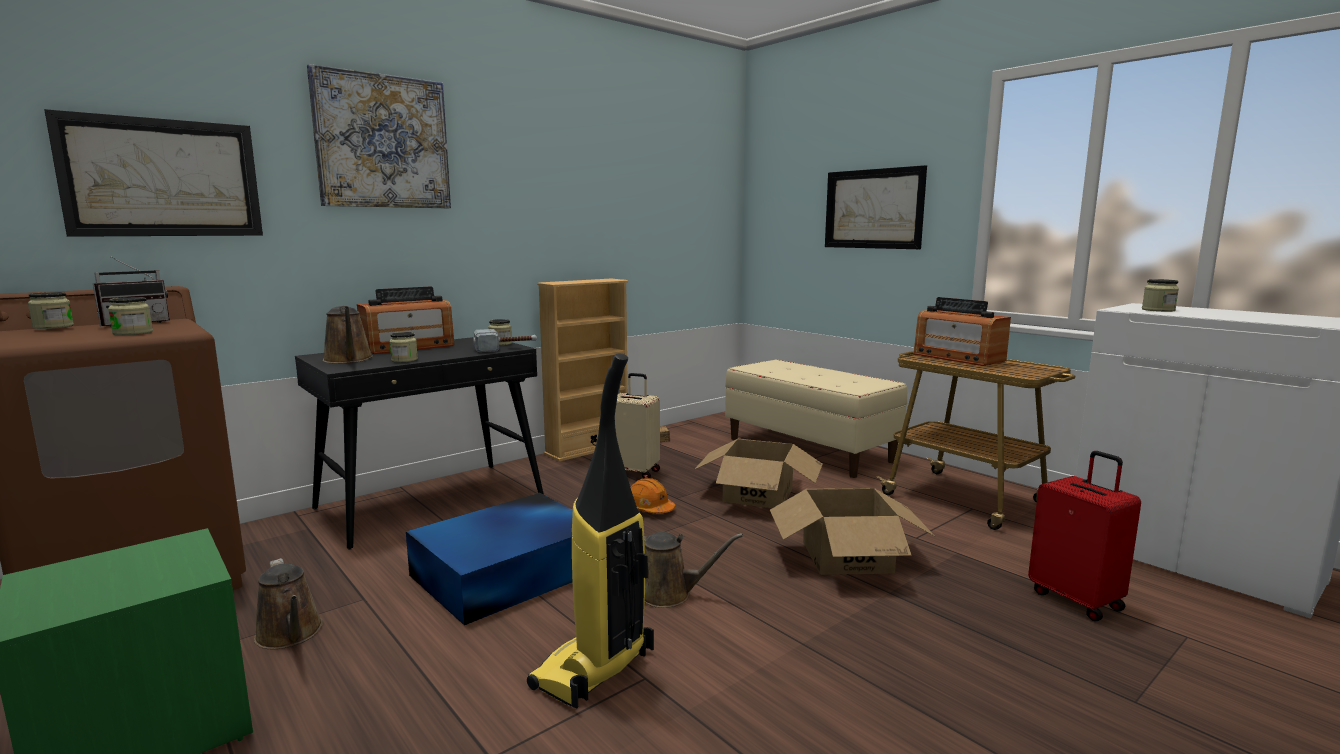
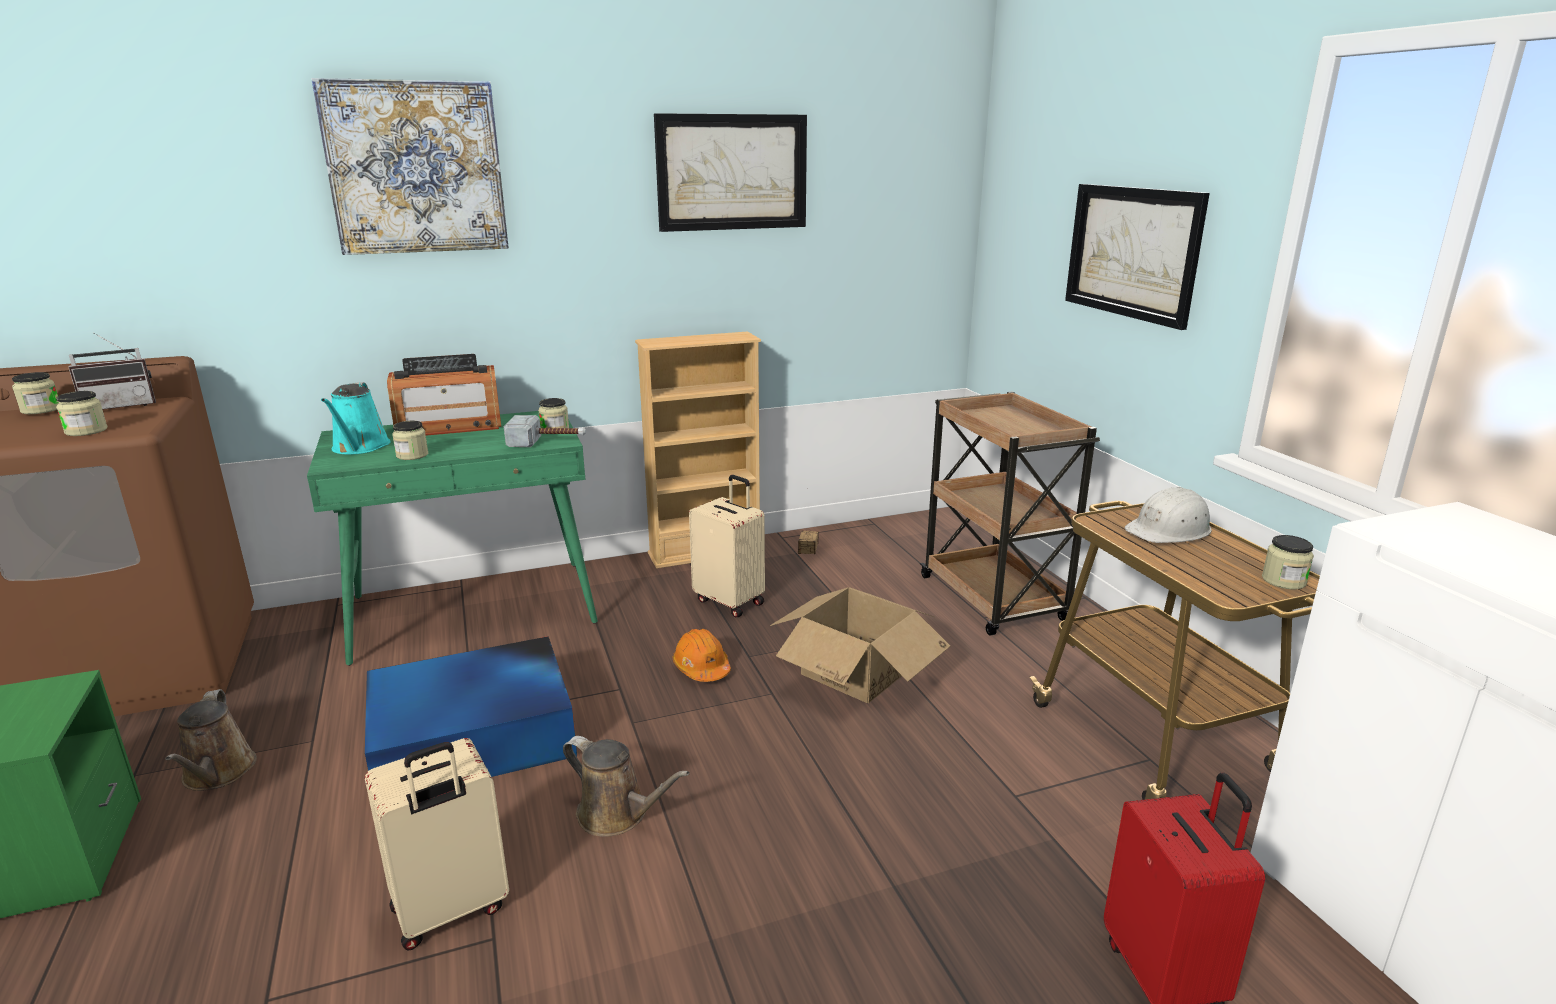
camera: 20 degrees right, 10 degrees up
(162, 178) = (159, 232): picture -> picture (732, 172)
(348, 360) = (359, 447): brown watering can -> turquoise watering can
(431, 502) = (474, 609): black desk -> green desk
(594, 671) = (450, 910): vacuum cleaner -> beige suitcase
(809, 450) = (994, 600): beige bench -> brown cart
(847, 556) = (888, 807): cardboard box -> none
(958, 357) = (1169, 529): radio -> white hard hat
(1158, 310) = (1453, 541): jar -> jar (1283, 581)

